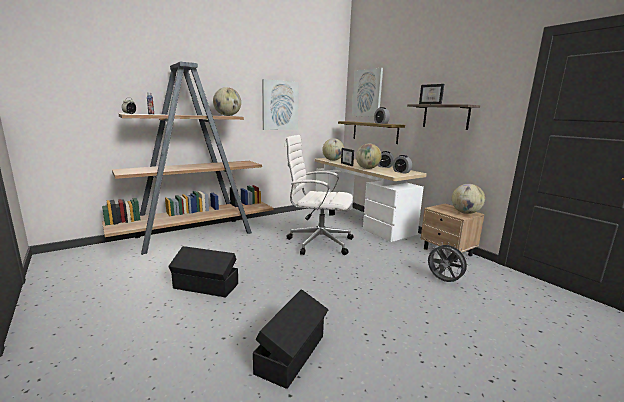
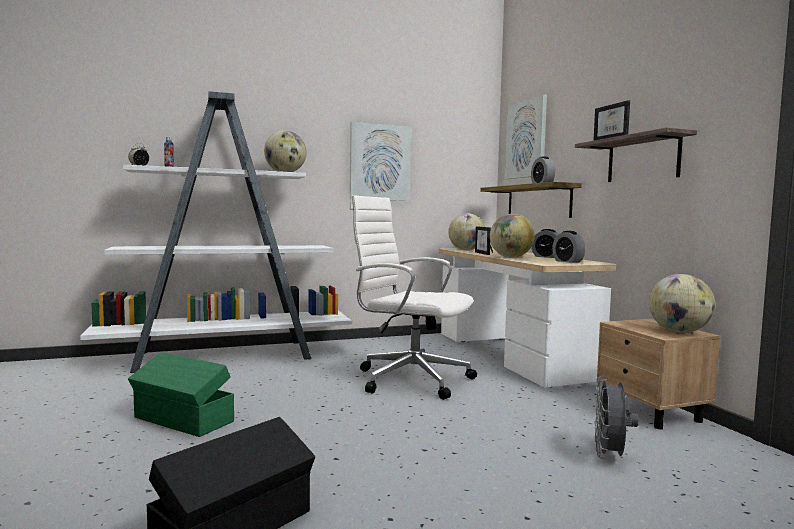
camera: 15 degrees right, 10 degrees down
(197, 235) = (227, 356): brown bookcase -> white bookcase
(206, 286) = (183, 420): black storage box -> green storage box
(443, 281) = (610, 456): grey fan -> grey fan turned 135 degrees counterclockwise

